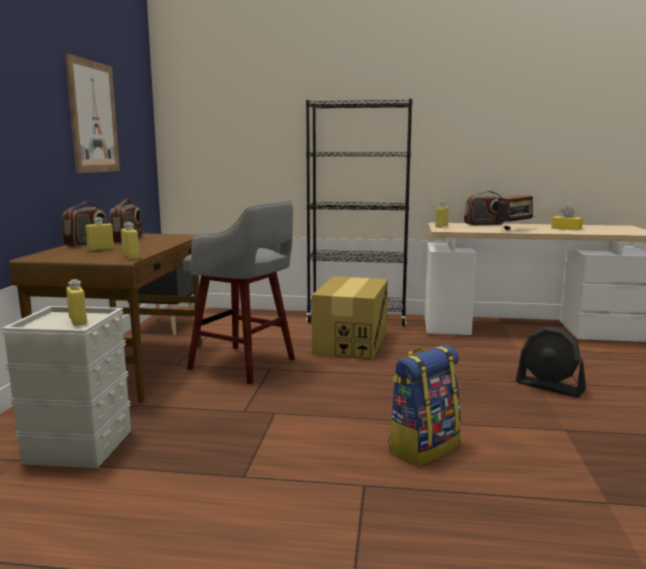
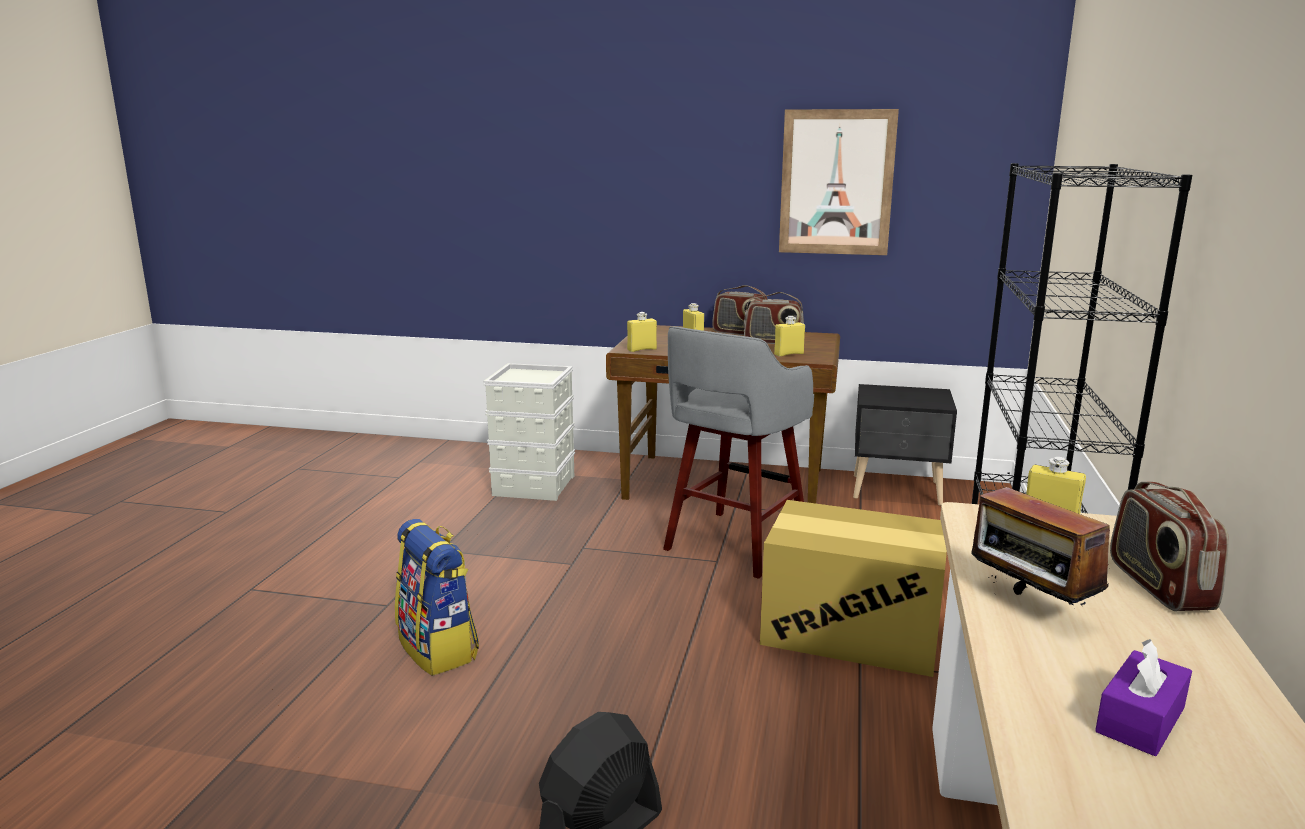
camera: 95 degrees right, 5 degrees up
(78, 321) = (529, 379): yellow bottle -> yellow bottle (789, 354)
(566, 228) = (1140, 720): yellow tissue box -> purple tissue box

